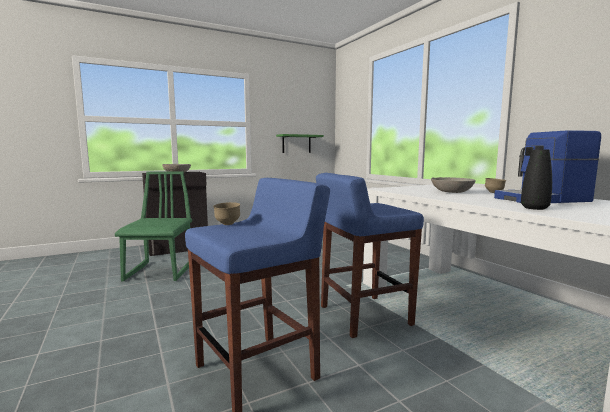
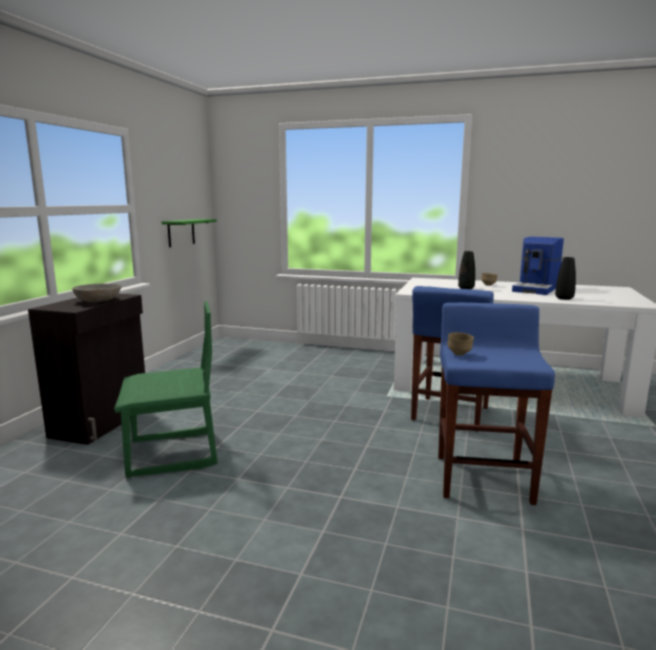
camera: 45 degrees left, 5 degrees up
(161, 272) = (173, 454): green chair -> green chair turned 120 degrees clockwise
(451, 192) = (466, 288): grey bowl -> black vase

